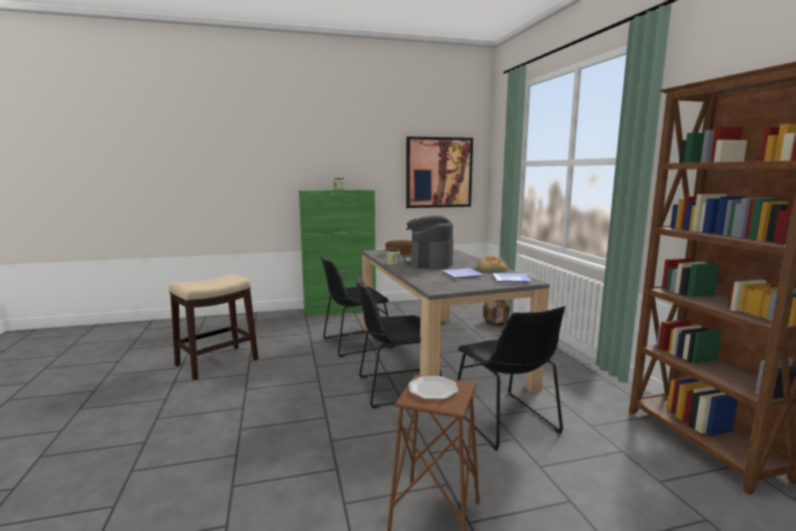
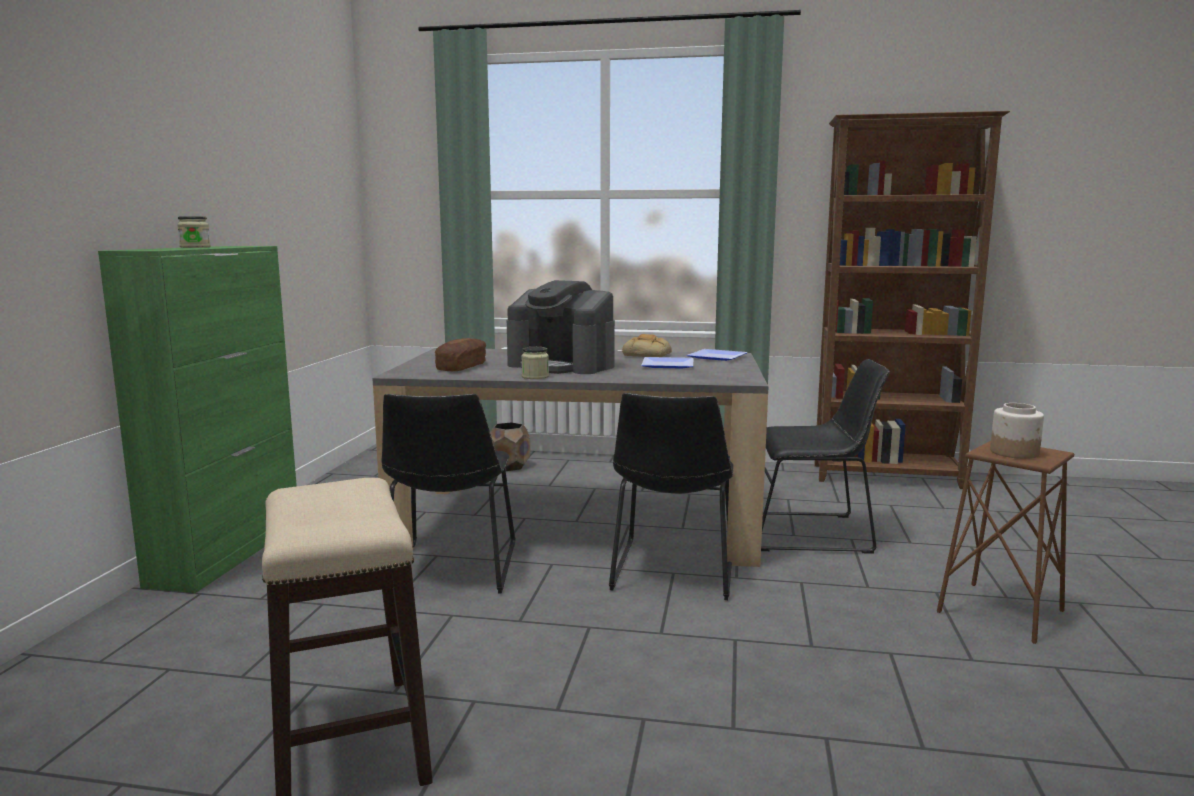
camera: 65 degrees left, 0 degrees up
(433, 390) = (1015, 453): plate -> jar
(439, 172) = (311, 209): picture -> none

